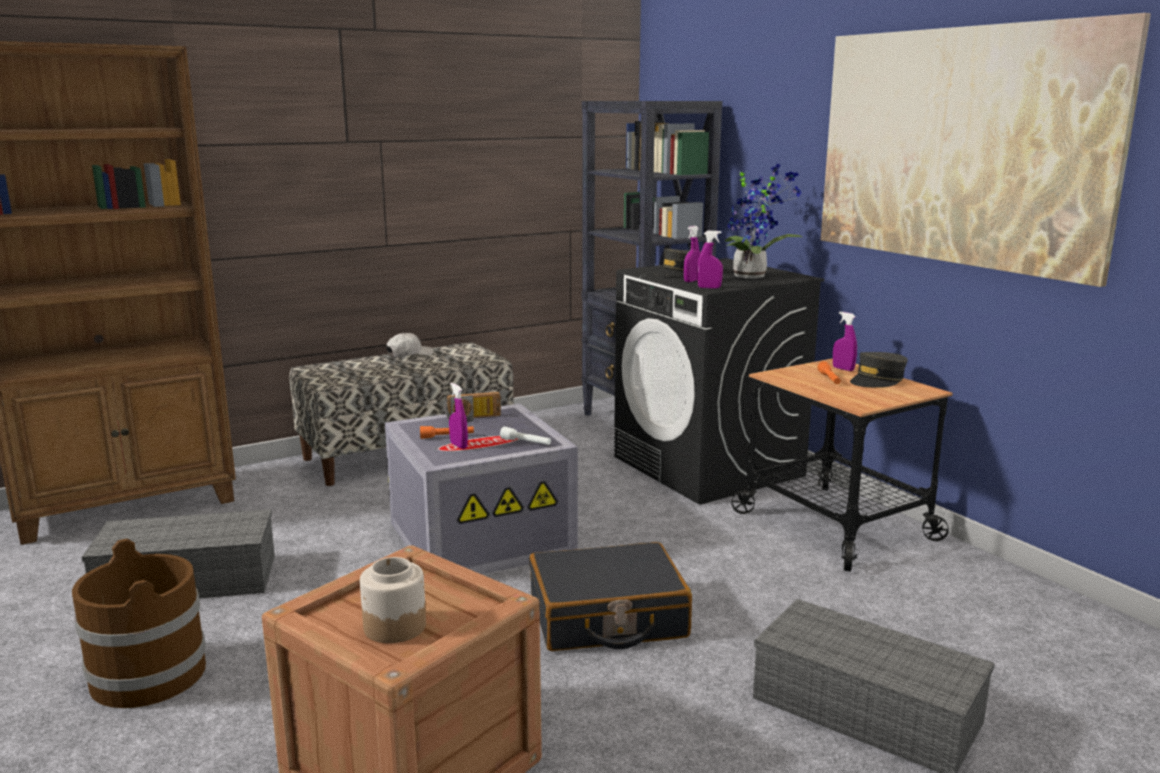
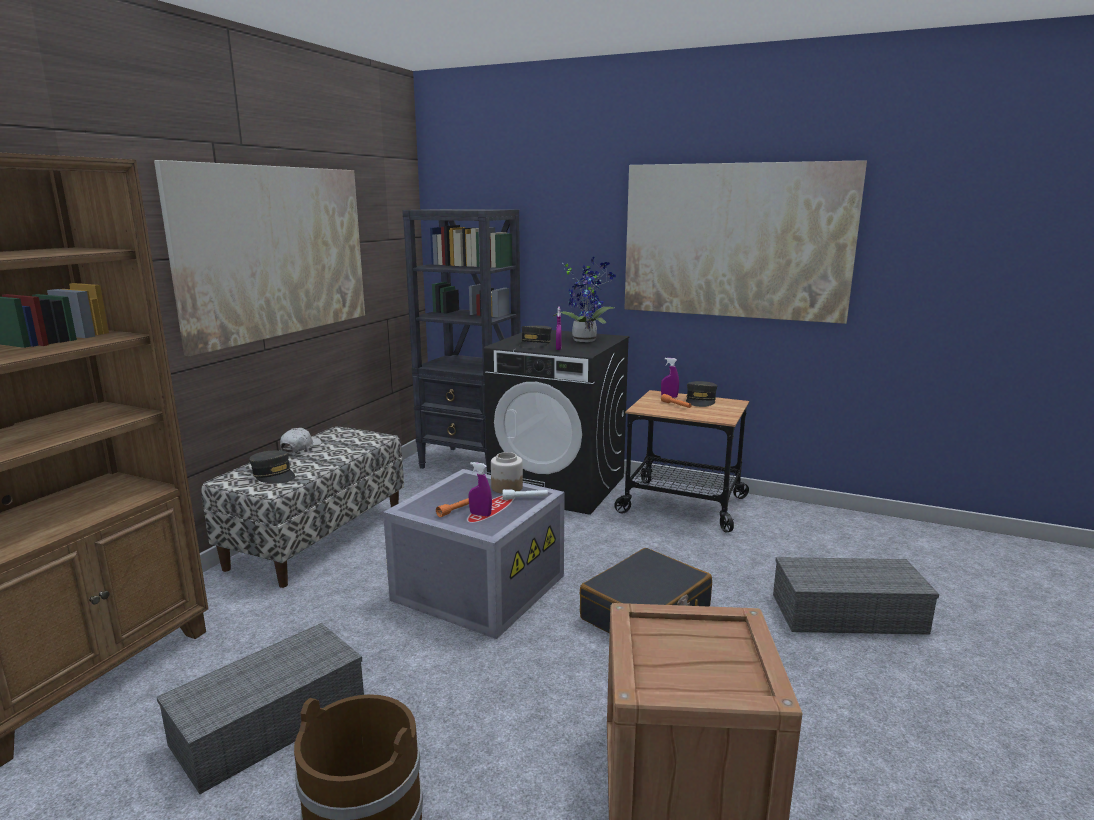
camera: 35 degrees left, 0 degrees up
(350, 372) = (273, 475): none -> grey cap
(394, 626) = (711, 669): jar -> jar (506, 487)
(409, 143) = (276, 252): none -> picture
(473, 418) = (450, 489): radio -> none
(709, 288) = (583, 352): purple spray bottle -> none

